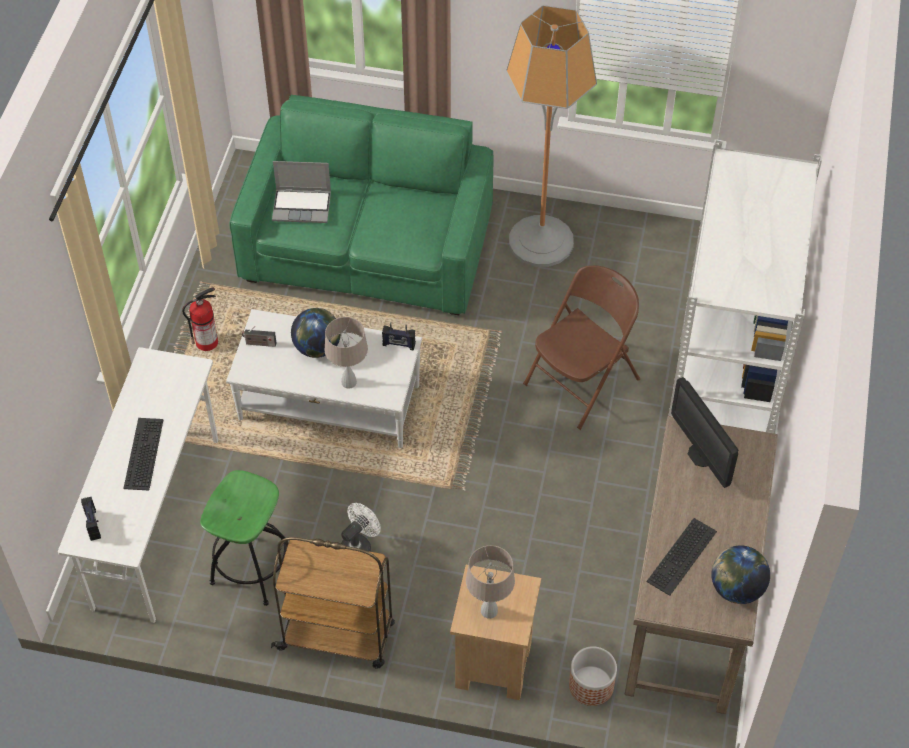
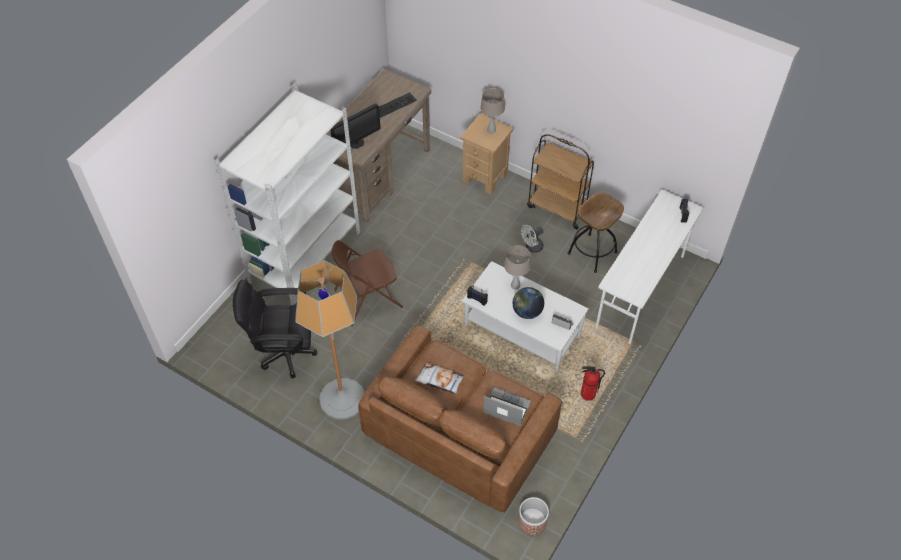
camera: 160 degrees left, 0 degrees up
(142, 453) = (650, 244): keyboard -> none
(252, 569) = (592, 252): green stool -> brown stool
(368, 246) = (459, 433): green sofa -> brown sofa
(403, 214) = (439, 380): none -> pillow
(591, 685) = (443, 157): planter -> planter (532, 521)
(651, 270) = (284, 356): none -> black office chair
(701, 455) = (356, 143): monitor -> monitor turned 60 degrees clockwise
(736, 589) = (377, 87): globe -> none

